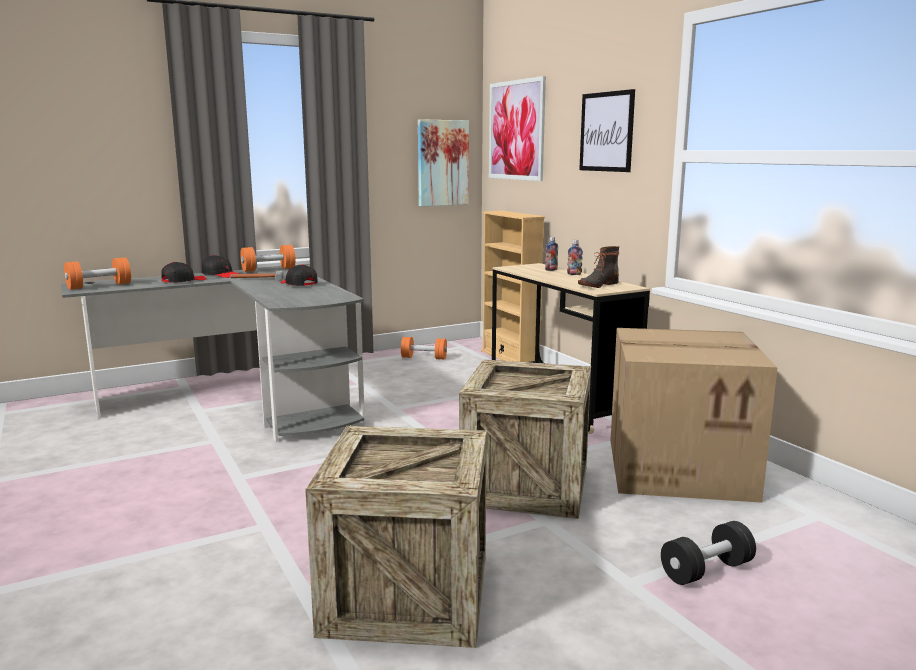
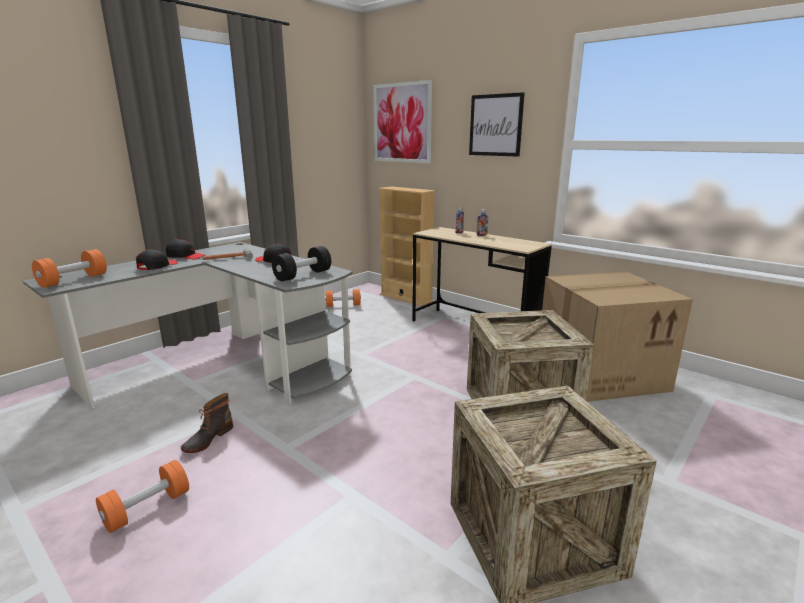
camera: 20 degrees left, 5 degrees up
(268, 269) = (224, 248): orange dumbbell -> orange dumbbell (147, 508)
(442, 163) = (339, 149): picture -> none
(597, 285) = (514, 243): boot -> boot (207, 439)
(706, 570) = (699, 456): black dumbbell -> black dumbbell (303, 275)

